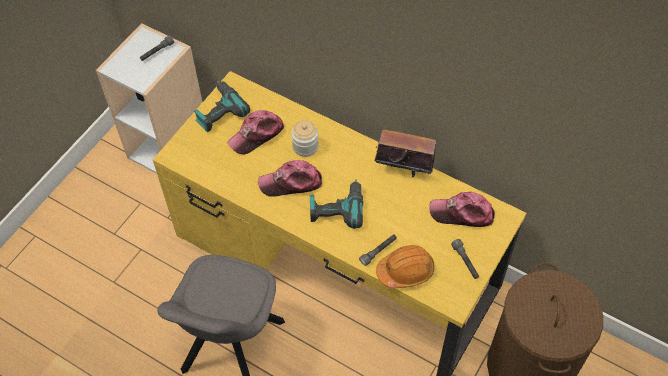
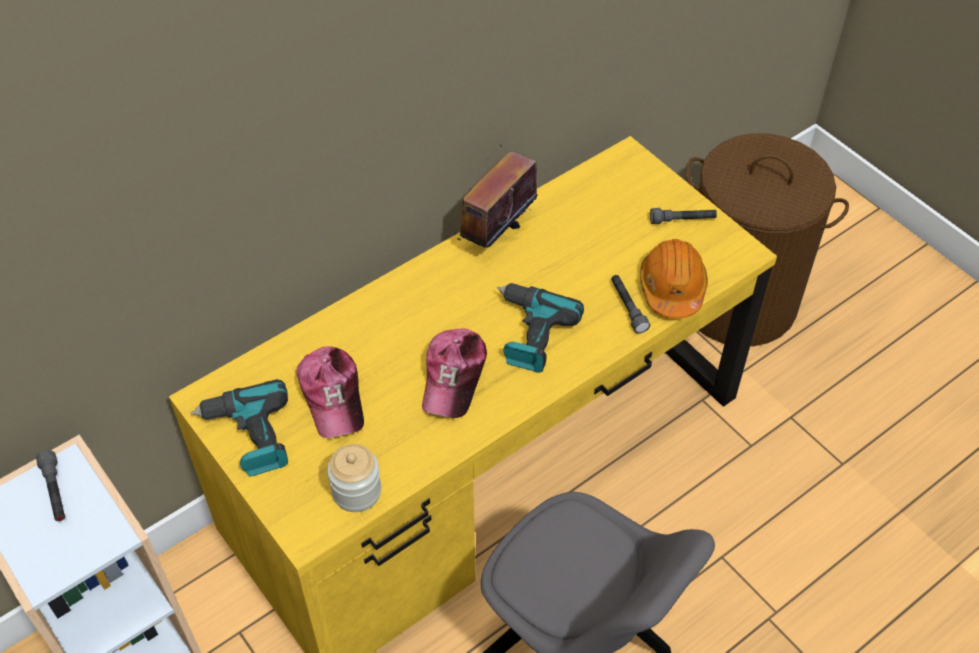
camera: 70 degrees left, 5 degrees down
(305, 146) = (392, 337): jar -> jar (356, 491)
(462, 213) = (603, 198): cap -> none

